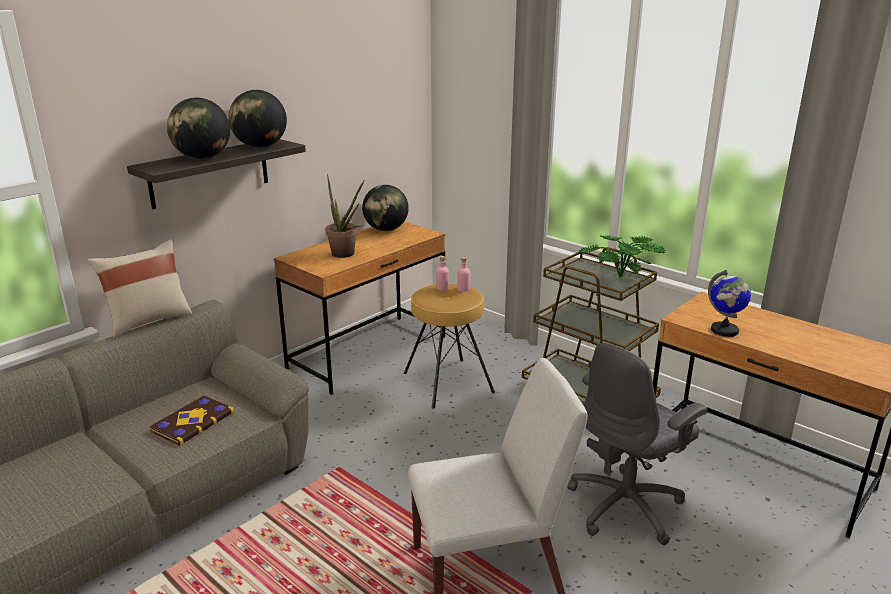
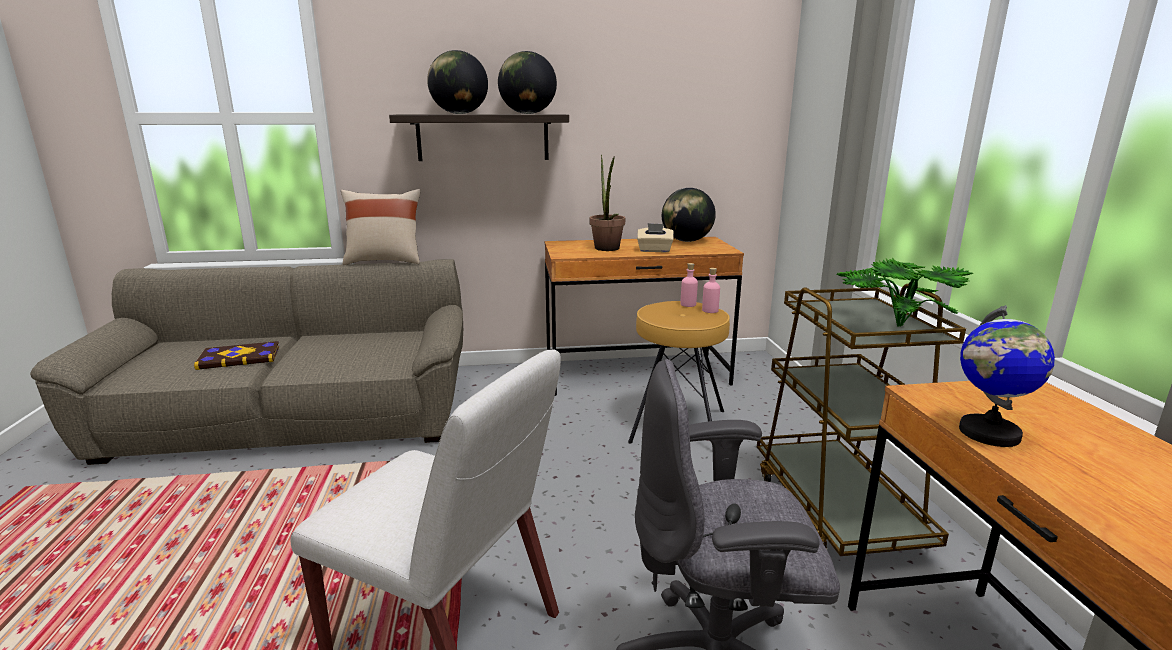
camera: 40 degrees right, 5 degrees down
(192, 421) = (354, 354): book -> book (239, 357)
(382, 247) = (654, 250): none -> beige tissue box

